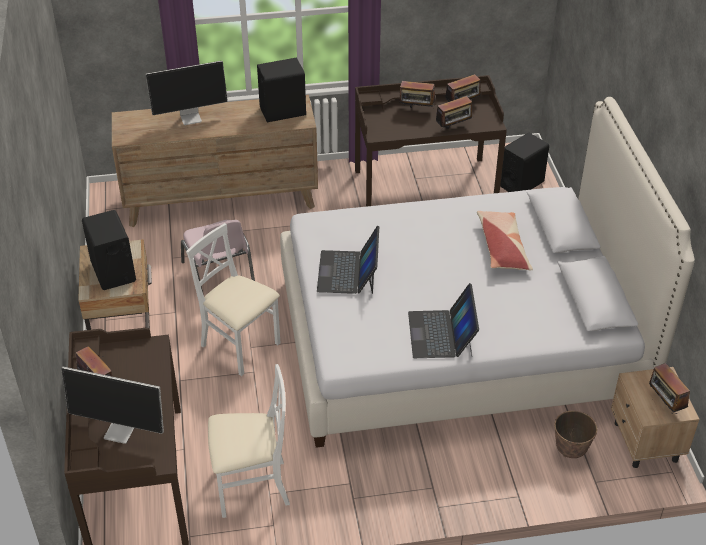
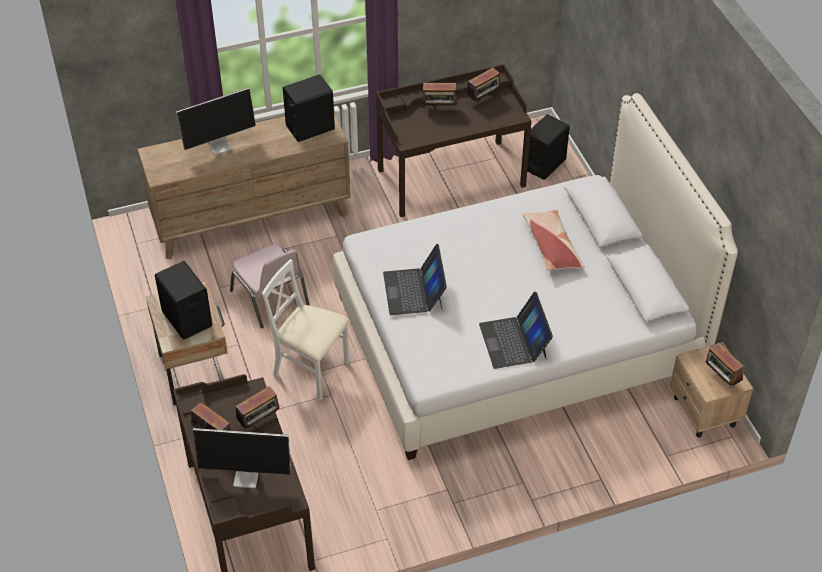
camera: 10 degrees left, 5 degrees up
(251, 487) = (358, 506): white chair -> none
(454, 128) = (480, 125): radio -> radio (260, 421)
(570, 451) = (639, 430): planter -> none

